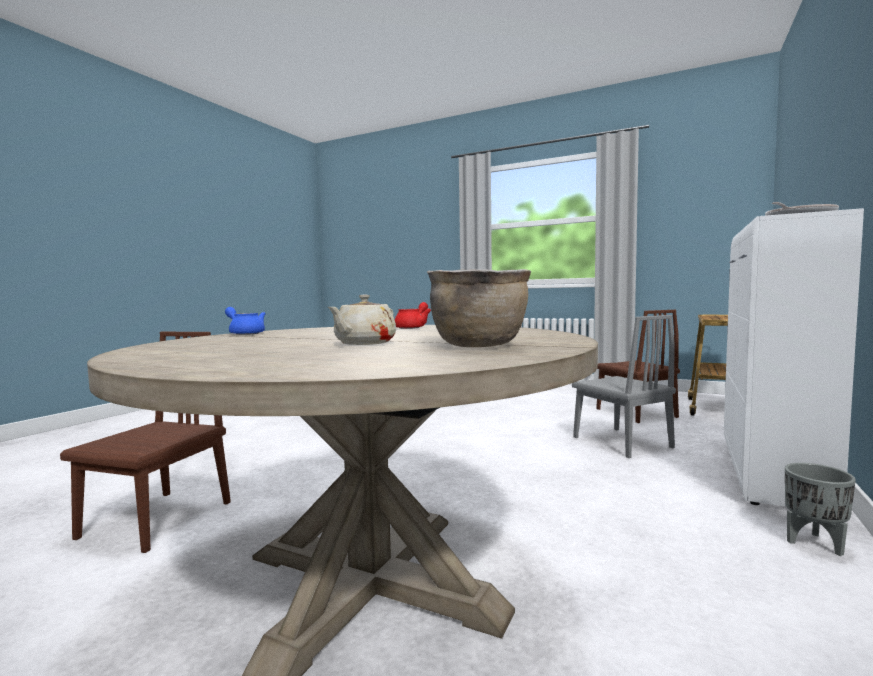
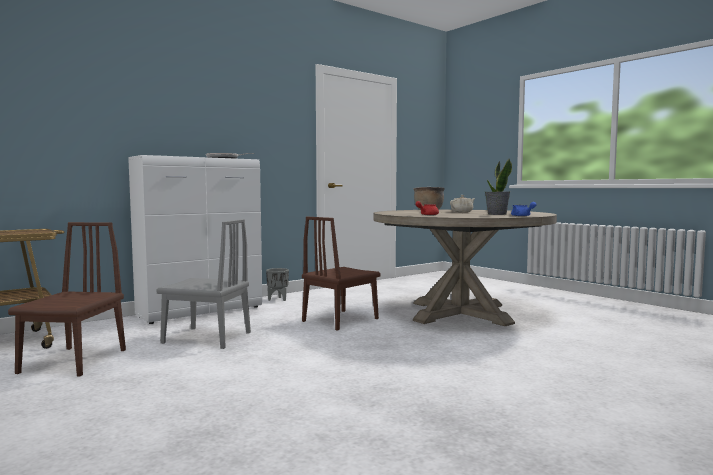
camera: 155 degrees left, 0 degrees up
(157, 519) = (593, 345): brown chair -> brown chair (340, 320)
(283, 336) = (496, 214): none -> potted plant
(621, 442) = (206, 338): grey chair -> grey chair turned 105 degrees clockwise

